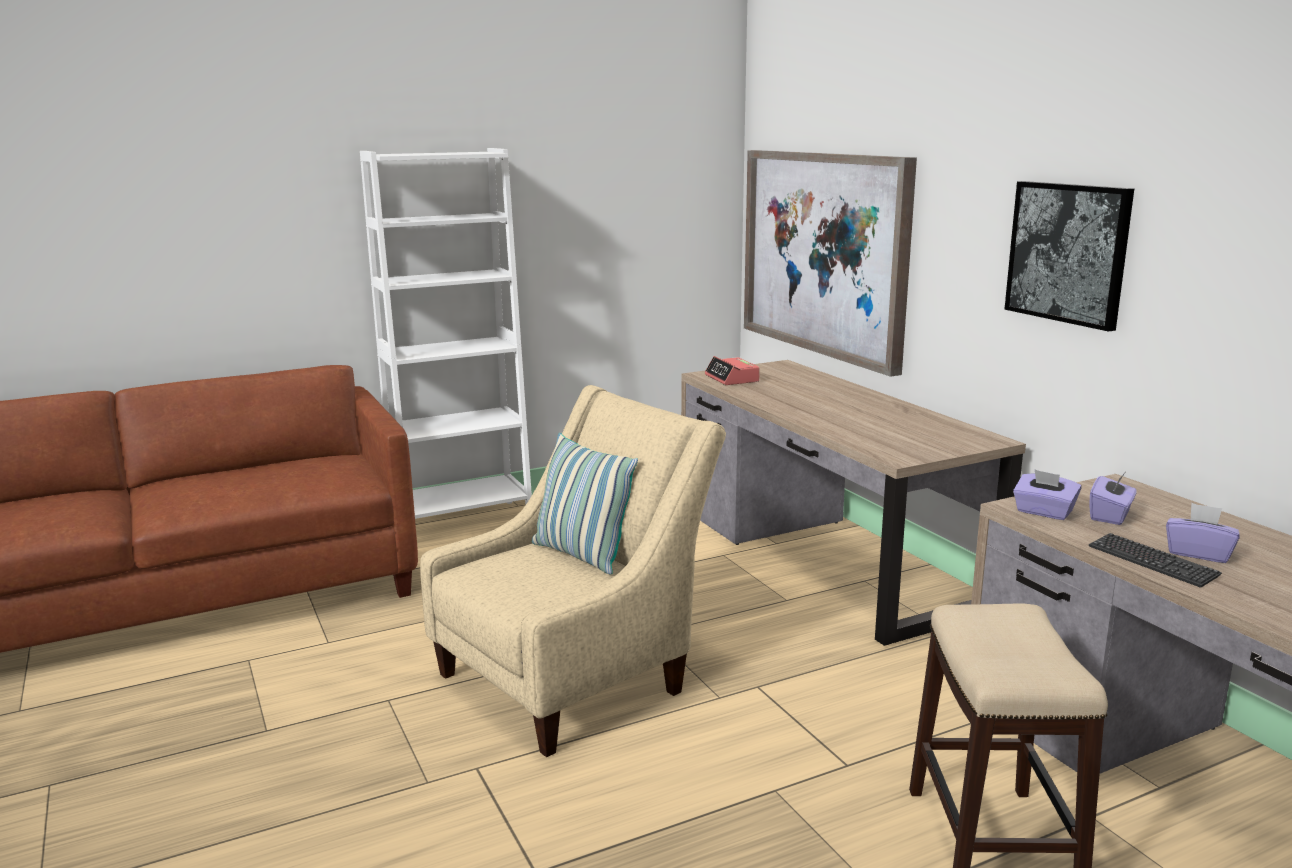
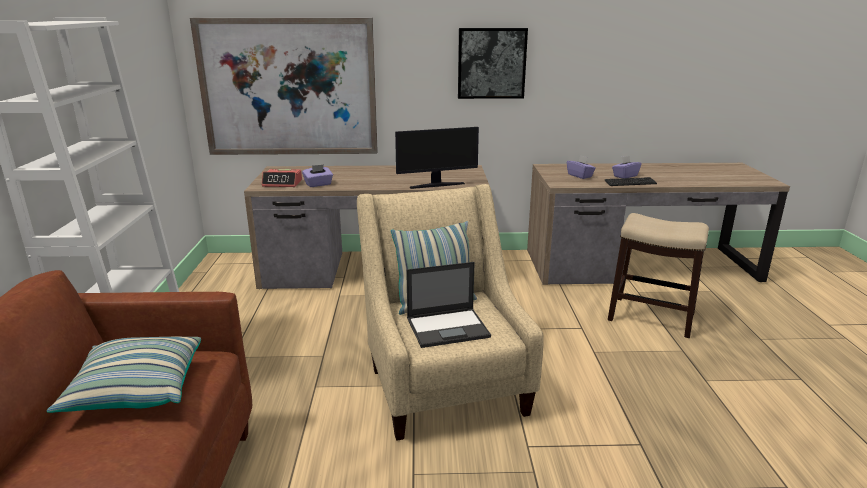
camera: 65 degrees left, 5 degrees up
(292, 474) = (136, 390): none -> pillow
(520, 575) = (448, 328): none -> laptop
(856, 438) = (436, 185): none -> monitor
(1044, 512) = (569, 182): purple tissue box -> purple tissue box (318, 184)

